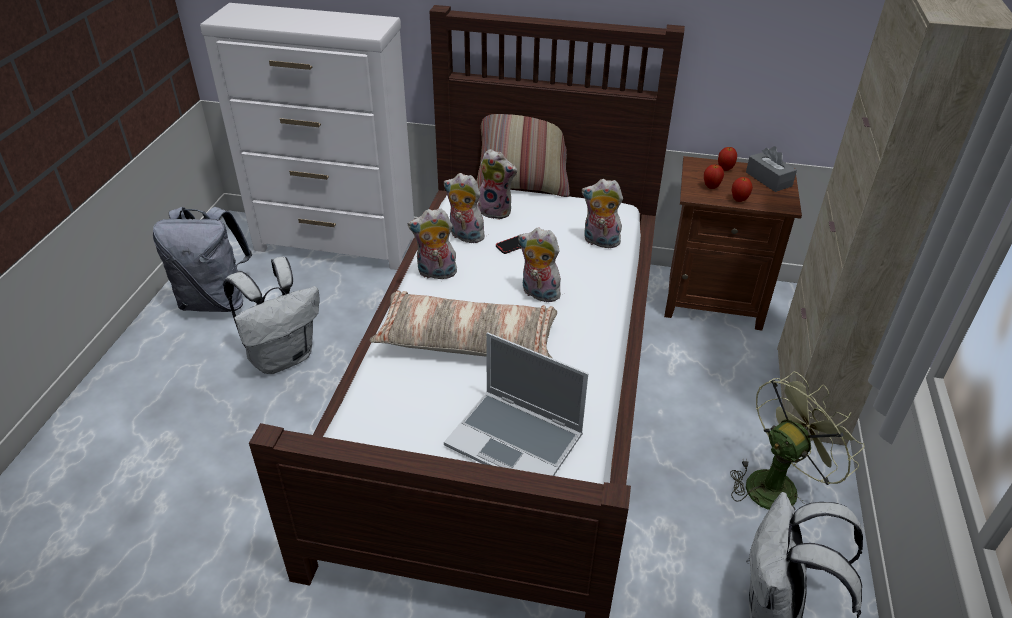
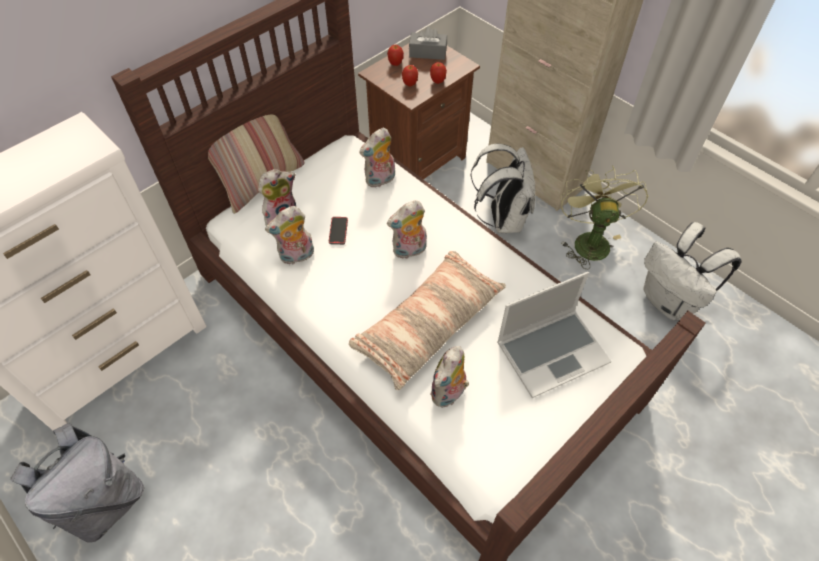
camera: 55 degrees left, 15 degrees up
(283, 356) = (238, 474): white backpack -> white backpack (502, 219)
(435, 273) = (328, 302): plush toy -> plush toy (449, 394)

